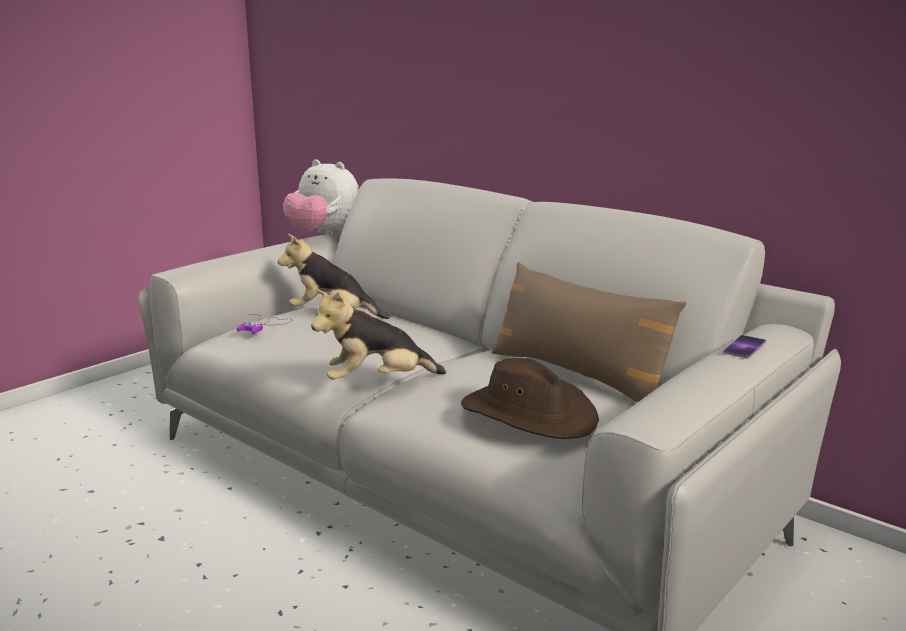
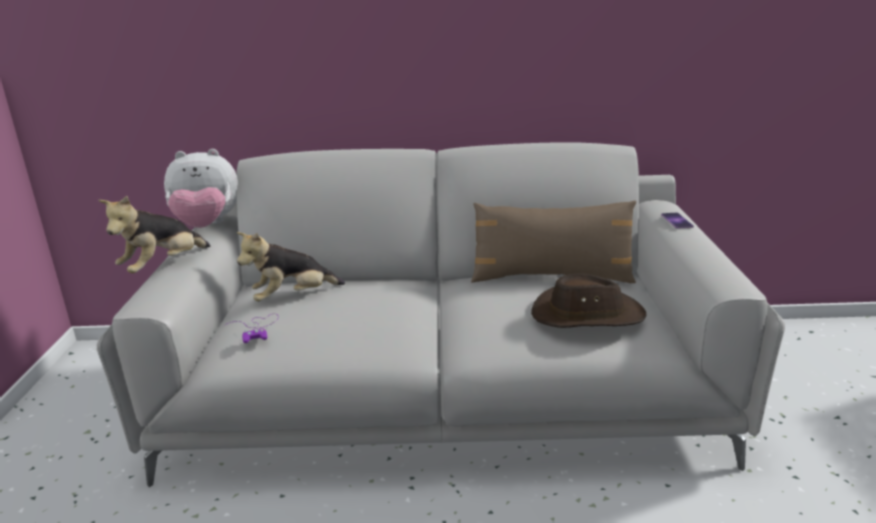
camera: 40 degrees left, 5 degrees up
(377, 382) = (446, 336): plush toy -> plush toy (163, 267)

